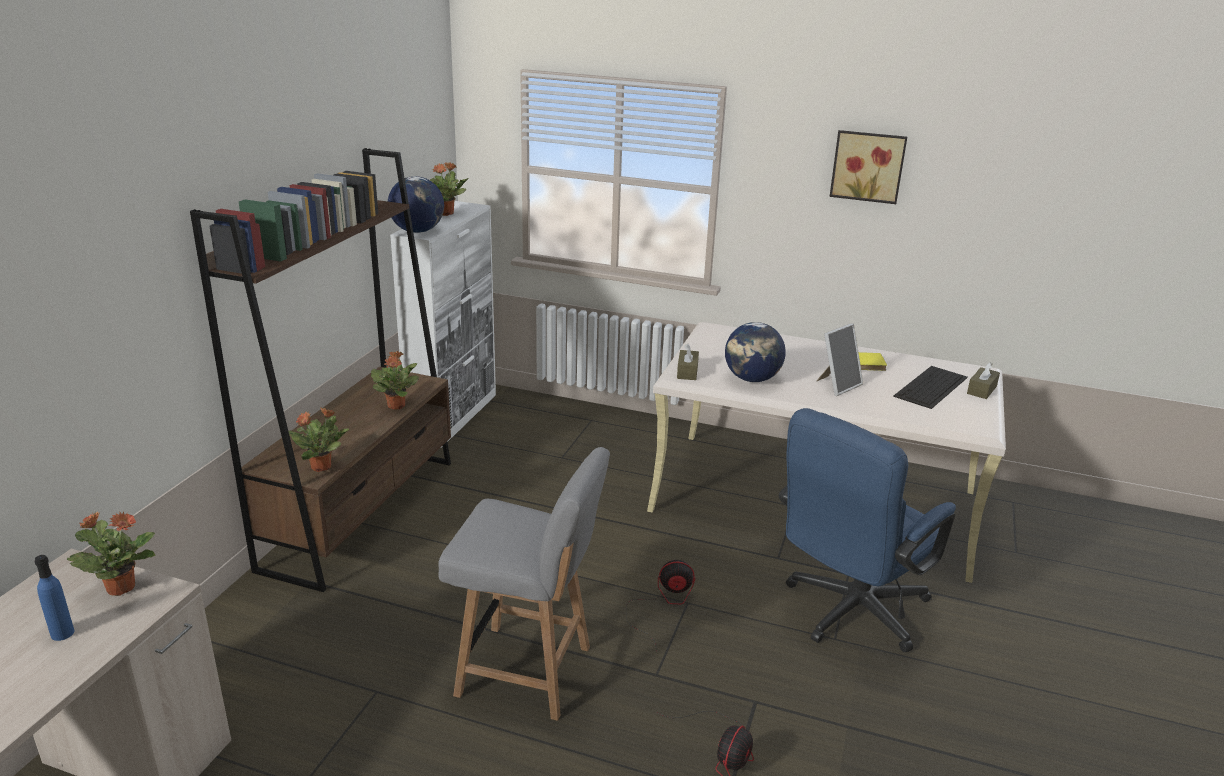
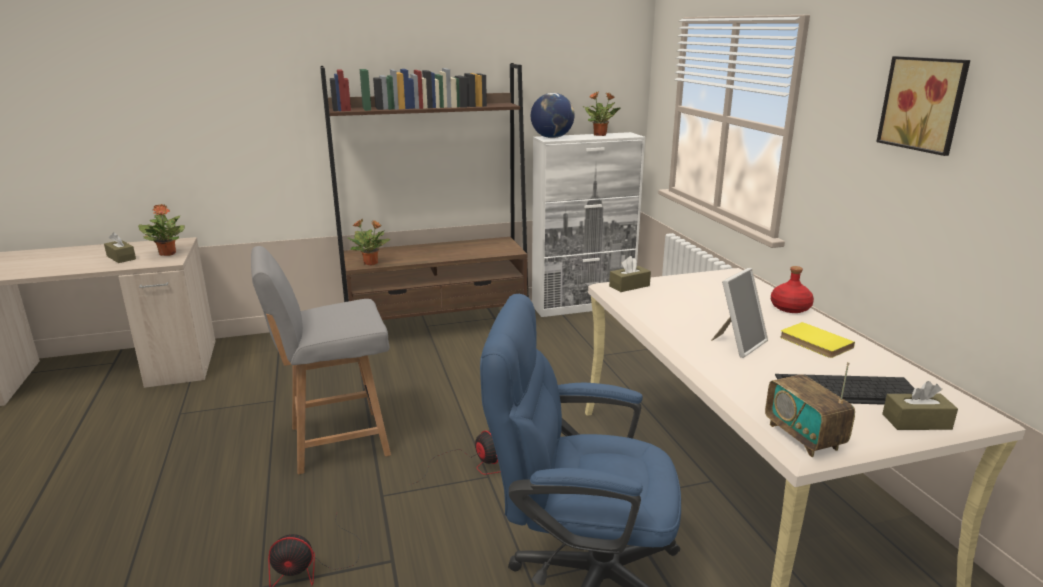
camera: 55 degrees right, 5 degrees down
(62, 633) = (121, 258): blue bottle -> brown tissue box
(396, 405) = (469, 254): potted plant -> none
(527, 672) = (336, 441): grey chair -> grey chair turned 90 degrees clockwise
(752, 379) = (668, 309): globe -> none
(799, 343) = (790, 308): none -> red bottle
(837, 385) = (738, 344): picture frame -> picture frame turned 60 degrees counterclockwise
(975, 426) = (803, 437): none -> radio

